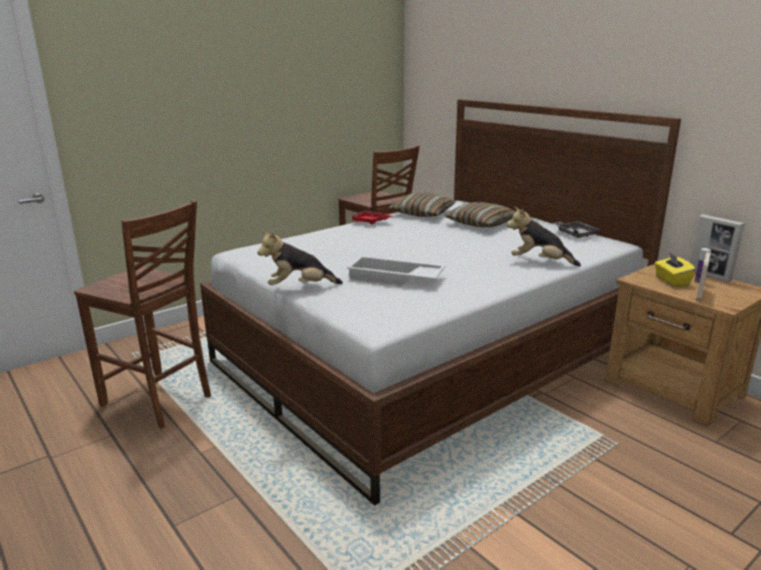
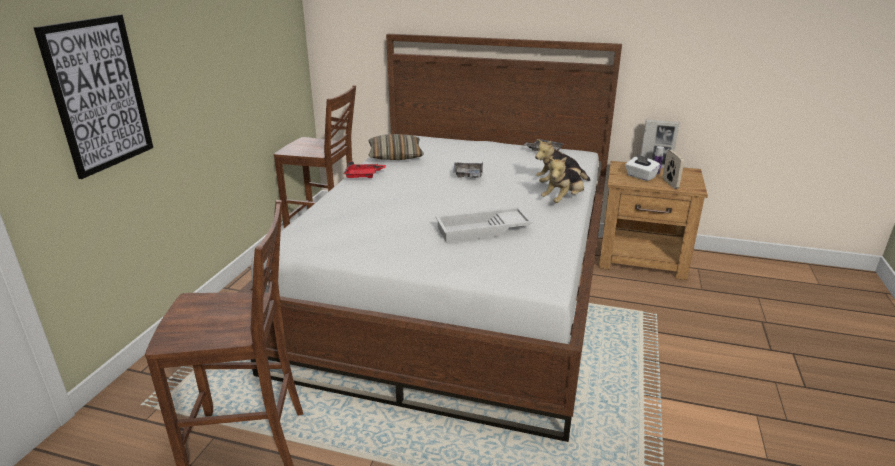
camera: 35 degrees left, 5 degrees up
(160, 116) = (99, 95): none -> picture
(299, 287) = (417, 266): plush toy -> plush toy (563, 200)
(459, 238) = (468, 175): none -> grey tray
(481, 224) = (461, 156): pillow -> none
(671, 281) = (640, 176): yellow tissue box -> white tissue box

